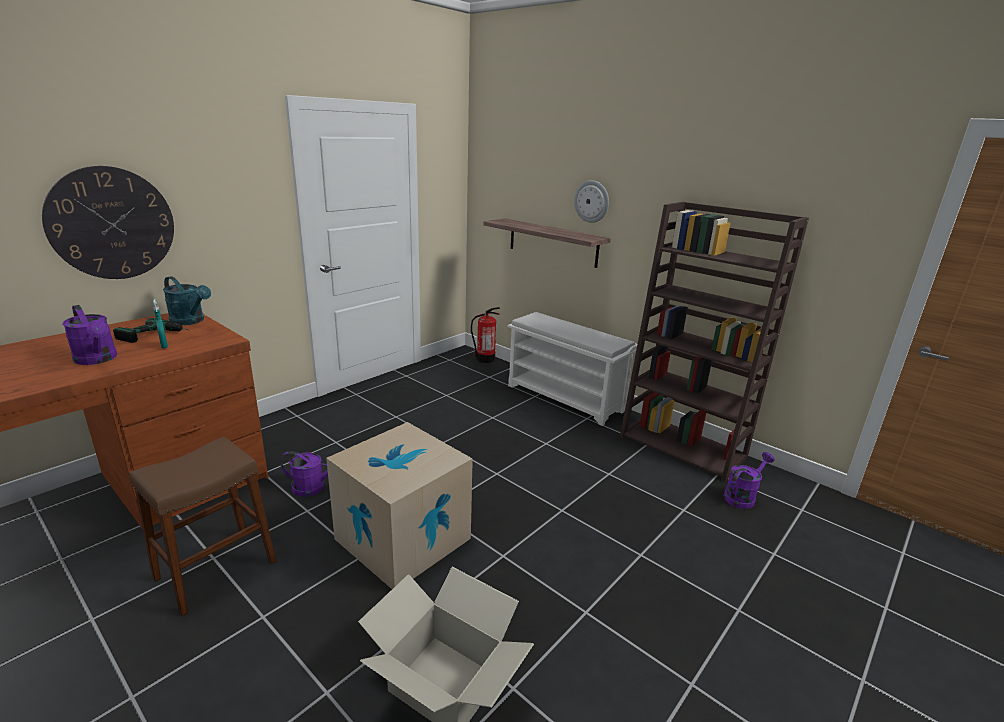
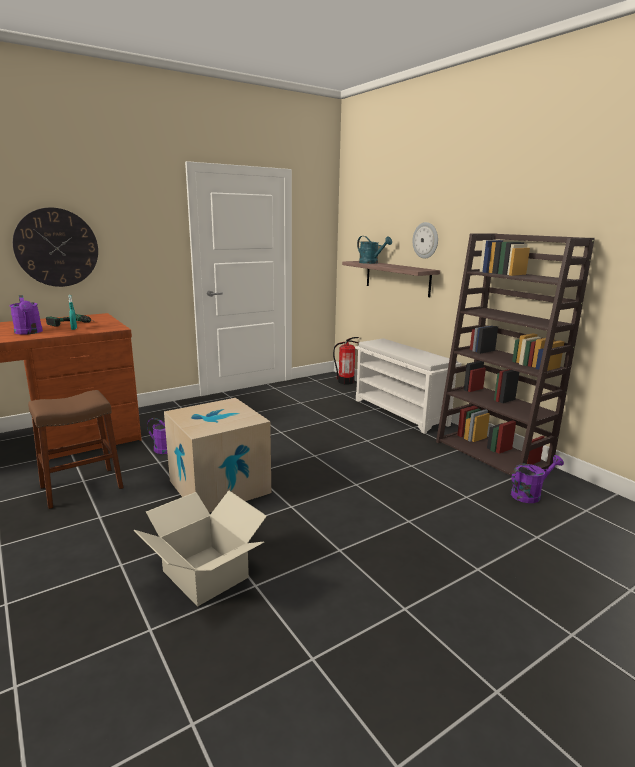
camera: 15 degrees right, 5 degrees down
(191, 321) = (100, 319): turquoise watering can -> turquoise watering can (371, 263)

